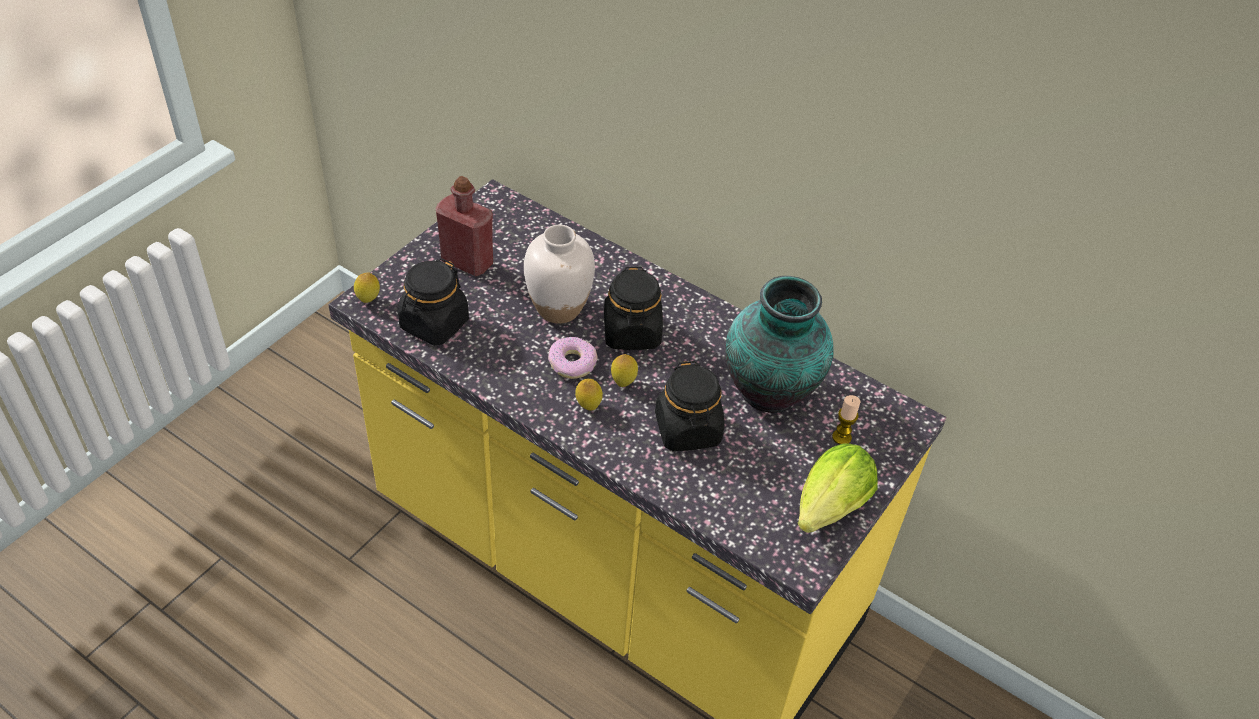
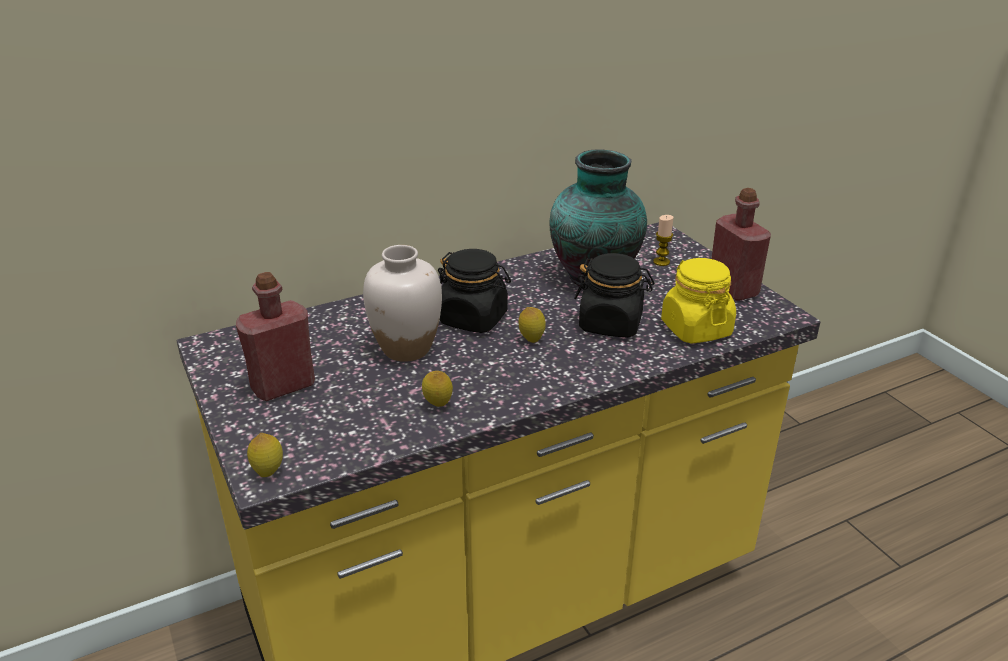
camera: 60 degrees left, 15 degrees down
(434, 324) = (354, 432): black jar -> none
(572, 363) = (485, 360): donut -> none
(588, 406) = (547, 366): lemon -> lemon (438, 405)
(722, 497) = (695, 329): none -> yellow jar
(827, 511) = (733, 289): lettuce -> red bottle

